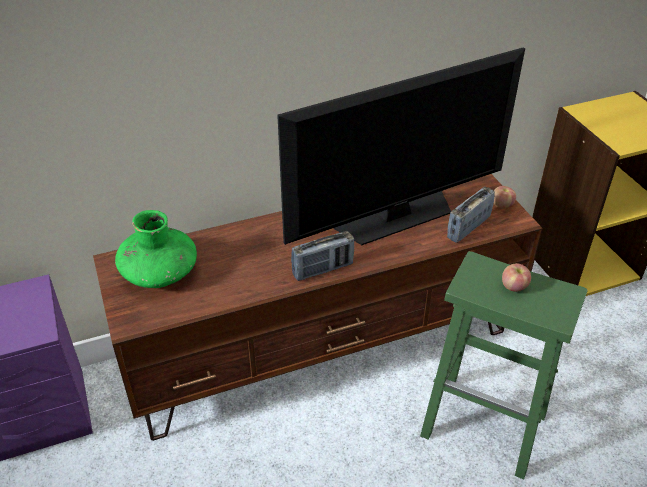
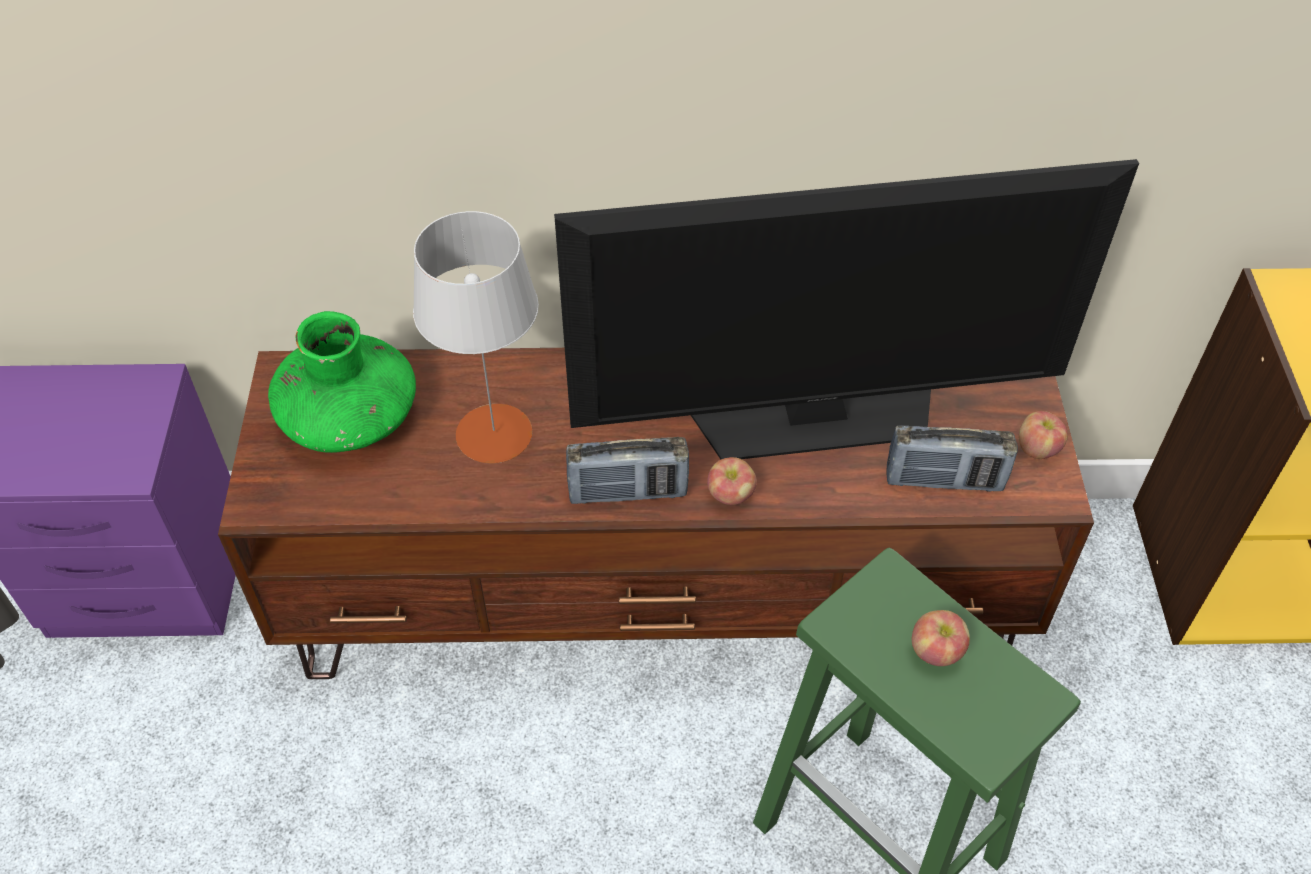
camera: 20 degrees right, 10 degrees up
(241, 261) = (494, 434): none -> grey table lamp
(373, 258) = (730, 495): none -> apple
(468, 227) = (944, 480): radio -> radio turned 150 degrees counterclockwise

